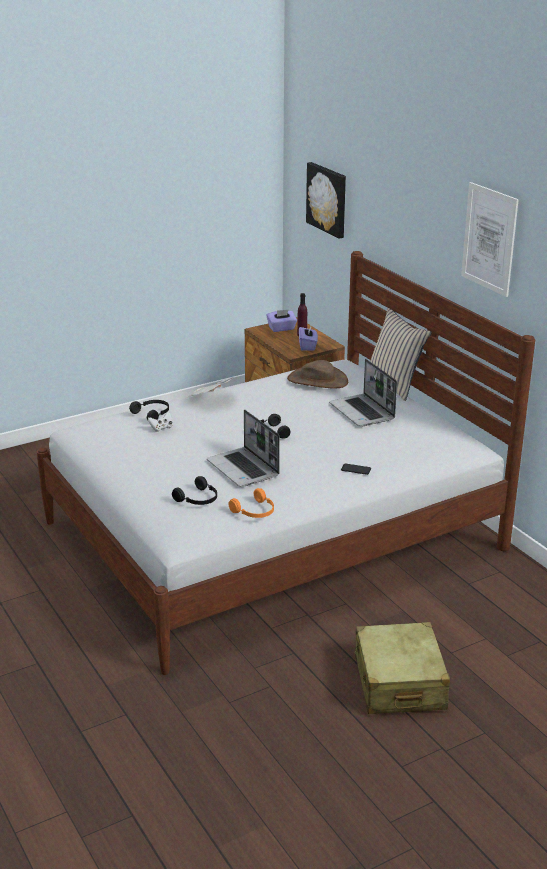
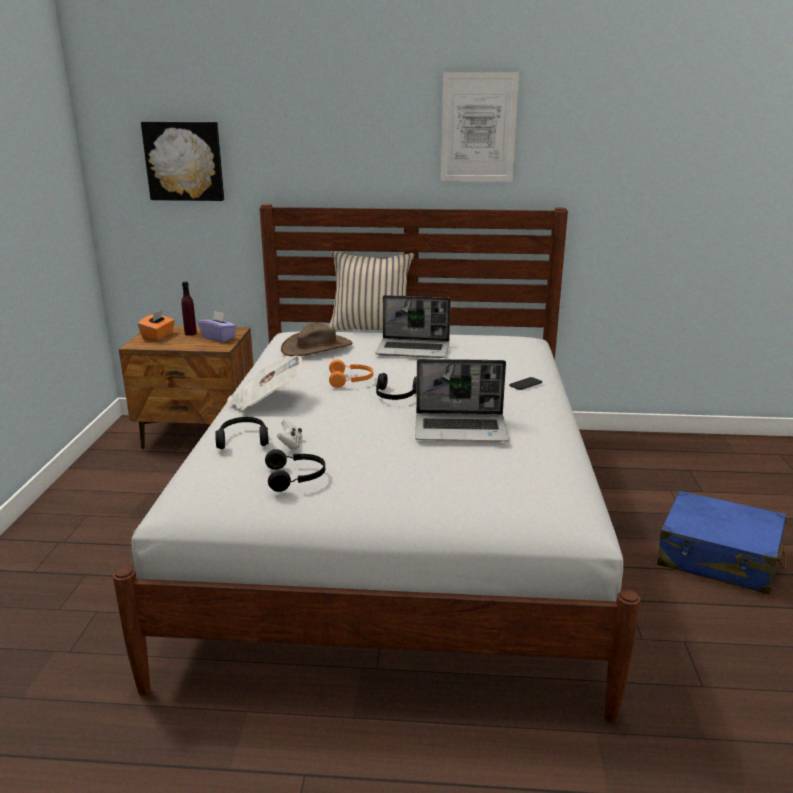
camera: 55 degrees left, 5 degrees down
(198, 499) = (504, 475): black headphones -> black headphones (296, 477)
(255, 512) = (567, 453): orange headphones -> orange headphones (351, 380)
(281, 329) = (158, 336): purple tissue box -> orange tissue box
(399, 683) = (718, 558): beige suitcase -> blue suitcase

